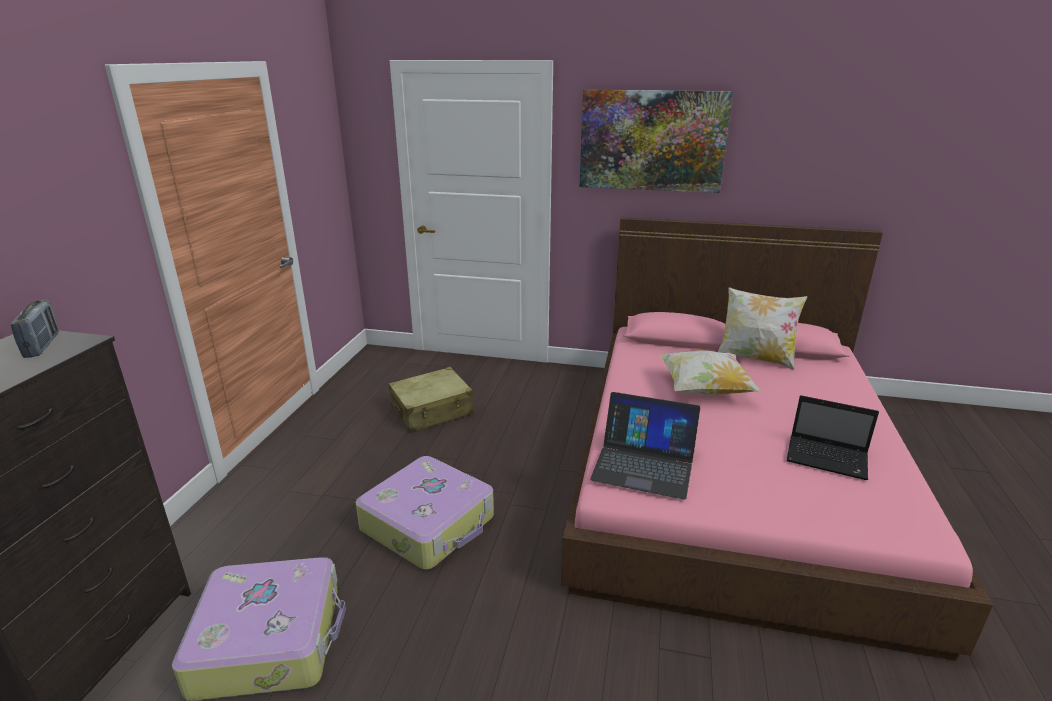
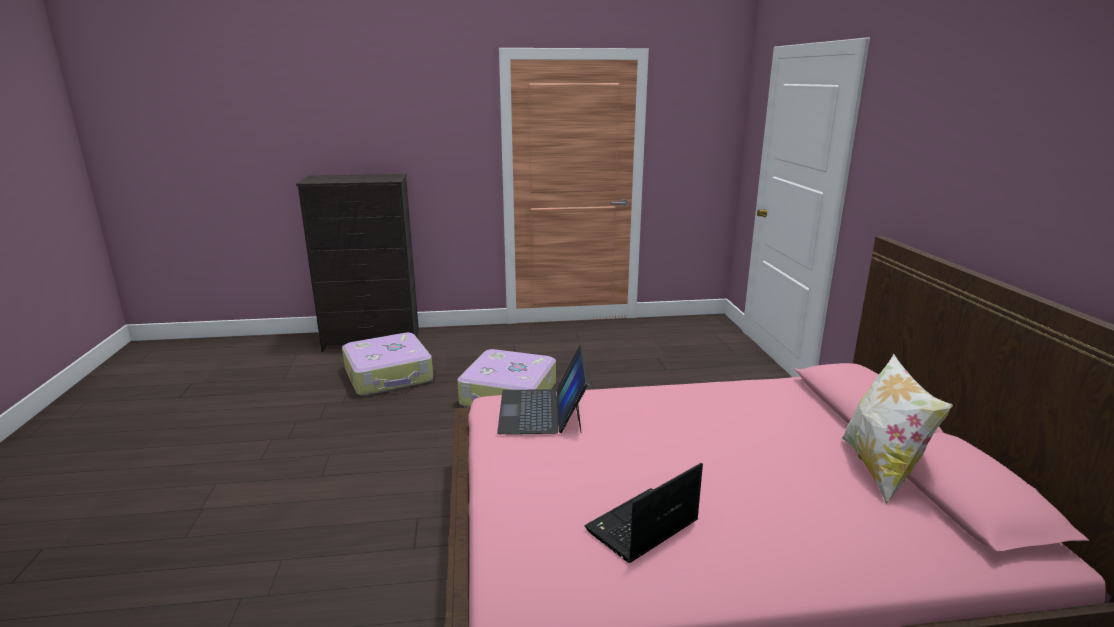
camera: 70 degrees right, 5 degrees down
(42, 345) = (386, 177): radio -> none
(432, 411) = (652, 362): beige suitcase -> none
(652, 141) = (932, 140): picture -> none
(704, 390) = (732, 434): pillow -> none
(828, 459) = (641, 528): laptop -> laptop turned 45 degrees clockwise

